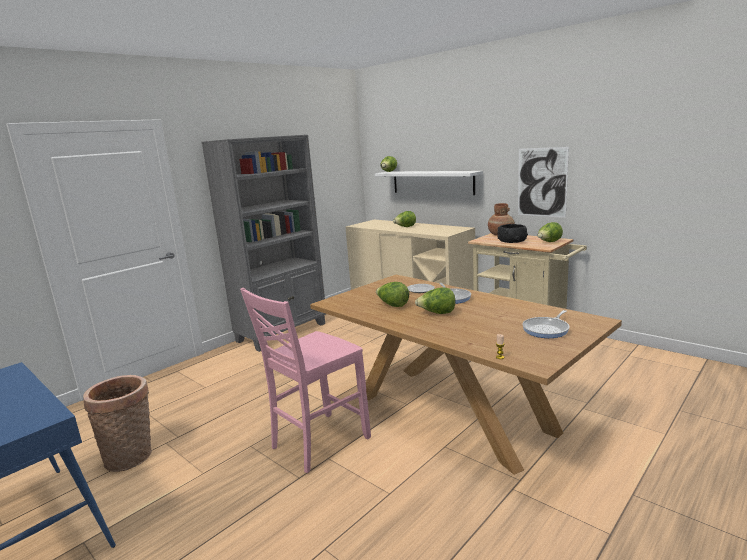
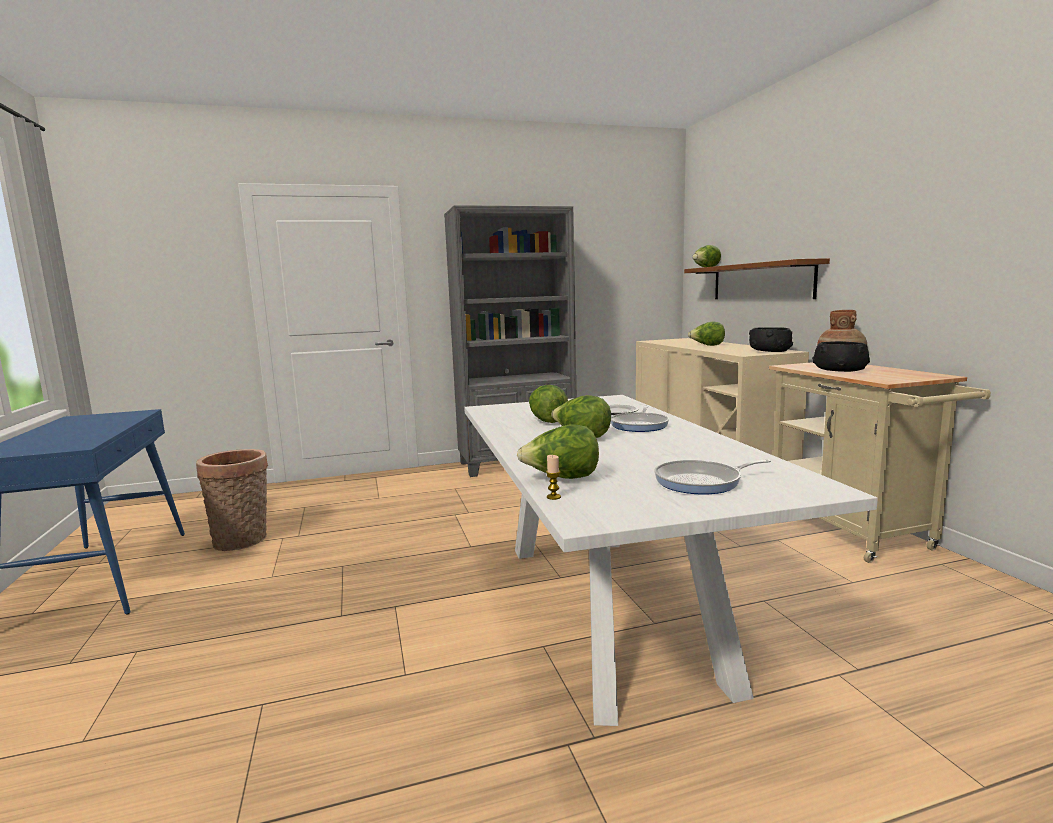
camera: 30 degrees right, 5 degrees down
(318, 442) = (406, 586): pink chair -> none
(432, 182) = (760, 281): white shelf -> brown shelf
(453, 229) = (769, 351): none -> black bowl
(453, 412) = (608, 607): brown dining table -> white dining table
(542, 182) = (920, 272): picture -> none
(549, 242) = (907, 376): lettuce -> lettuce (562, 478)

